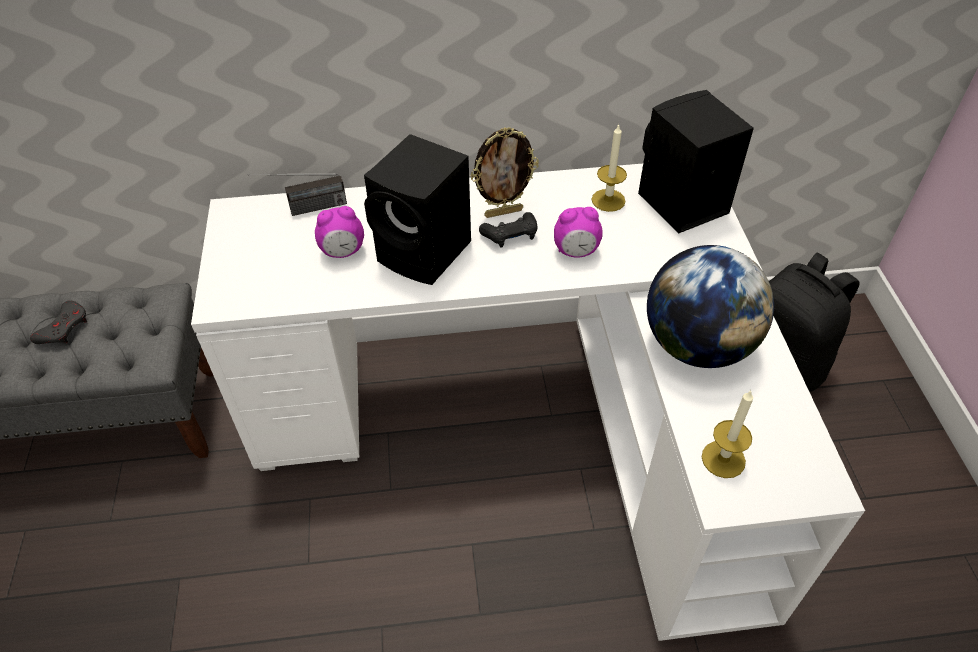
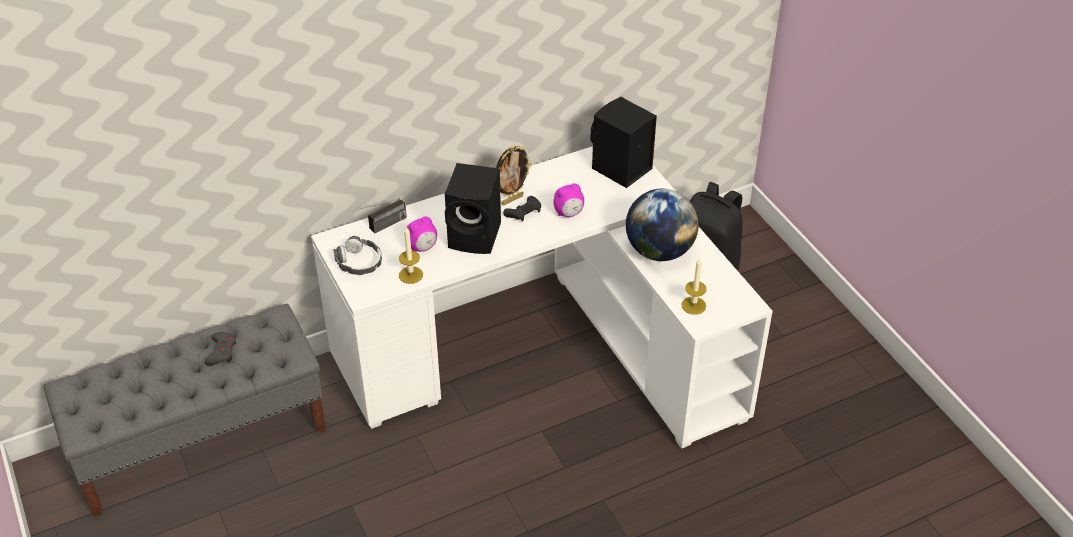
camera: 20 degrees left, 5 degrees down
(246, 252) = (359, 262): none -> headphones
(608, 200) = (575, 177): candle -> candle (411, 275)

